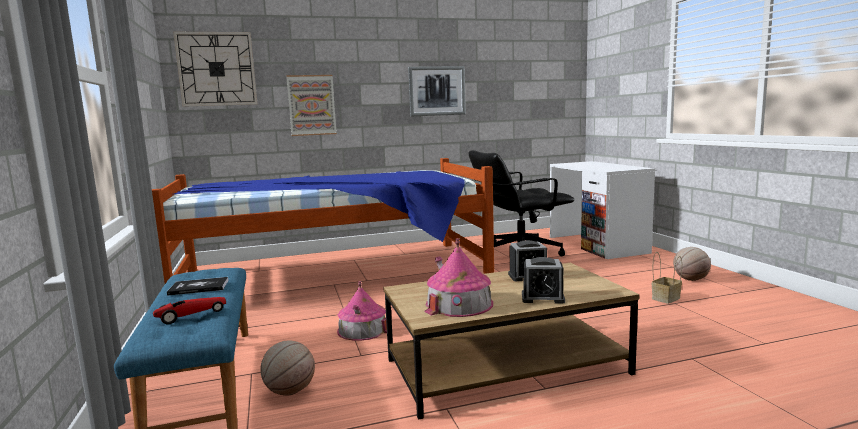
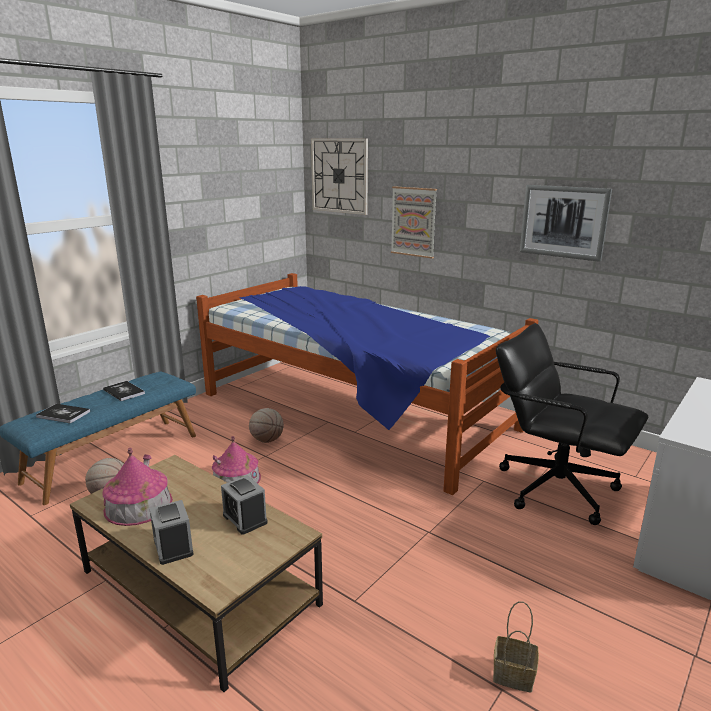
camera: 55 degrees right, 10 degrees up
(191, 315) = (63, 414): toy car -> book
(690, 279) = (646, 691): basketball -> basketball (267, 440)

